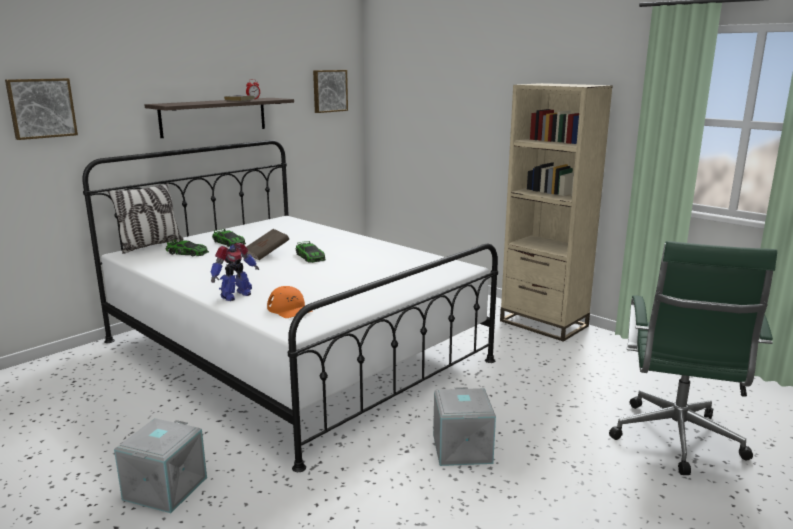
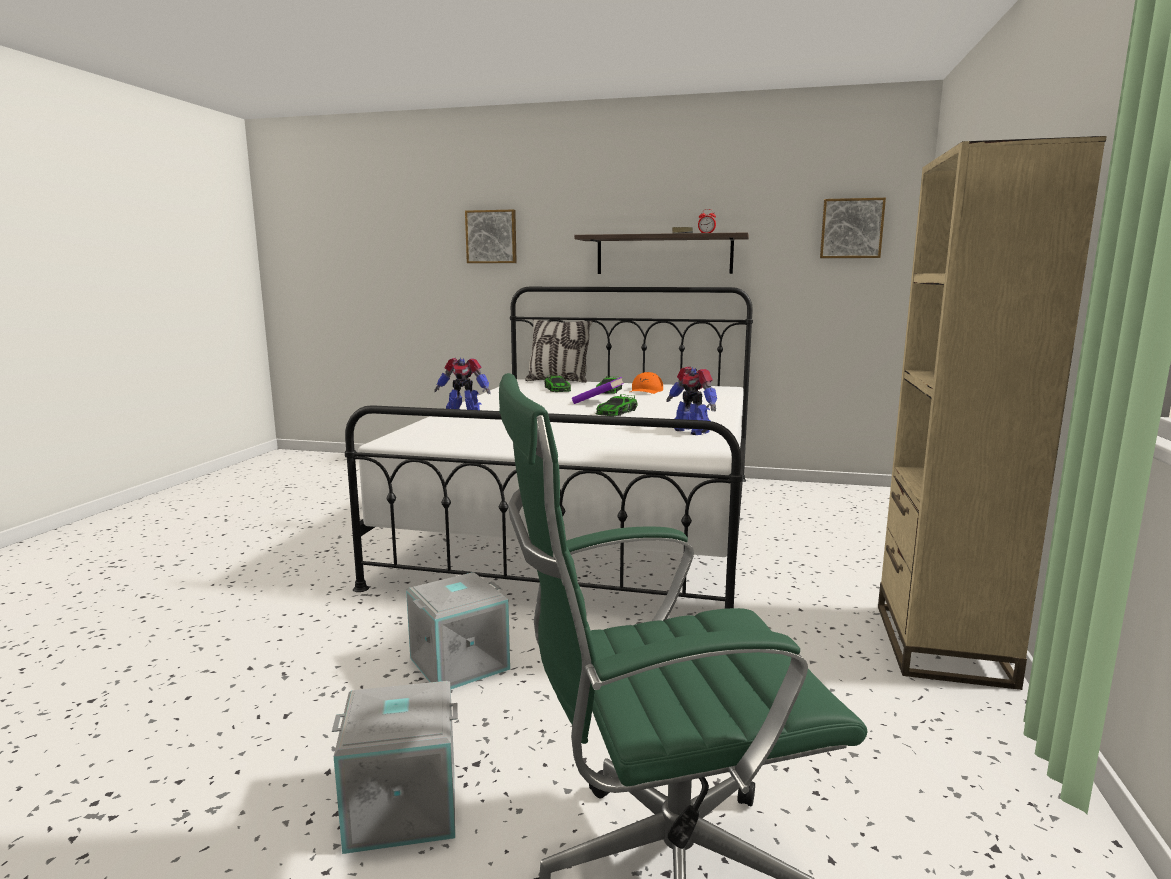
camera: 60 degrees right, 5 degrees down
(164, 488) = (302, 550): grey storage box -> grey storage box (403, 805)
(267, 254) = (598, 402): brown book -> purple book
(289, 309) = (448, 431): orange cap -> orange cap (645, 391)
(396, 254) = (691, 431): none -> toy robot

